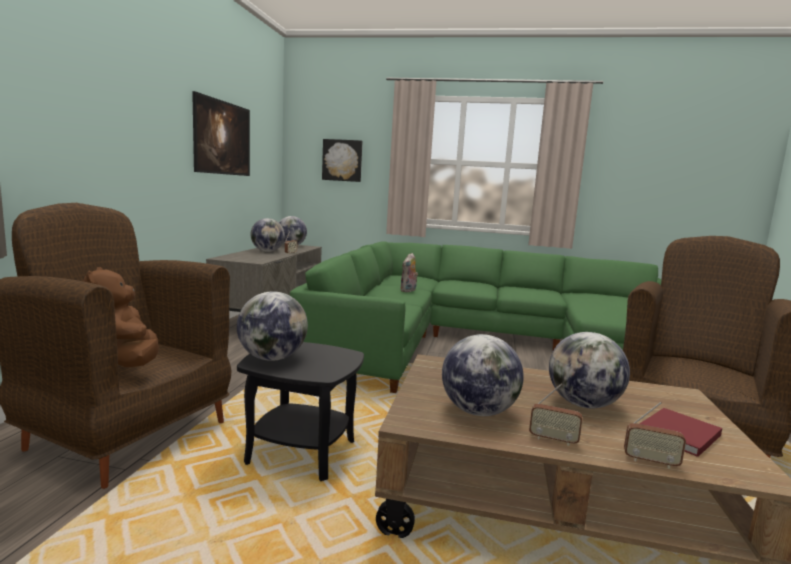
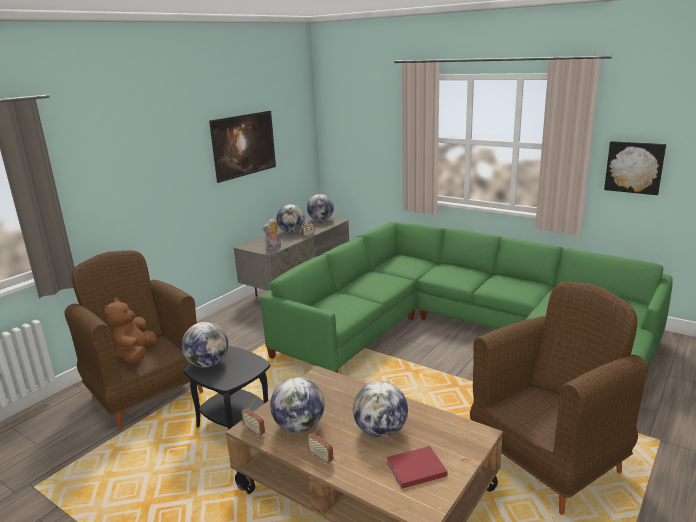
camera: 25 degrees right, 10 degrees up
(342, 160) = (365, 138): picture -> picture (634, 167)
(408, 290) = (385, 283): plush toy -> plush toy (273, 248)
(650, 461) = (362, 485): radio -> radio (254, 430)

